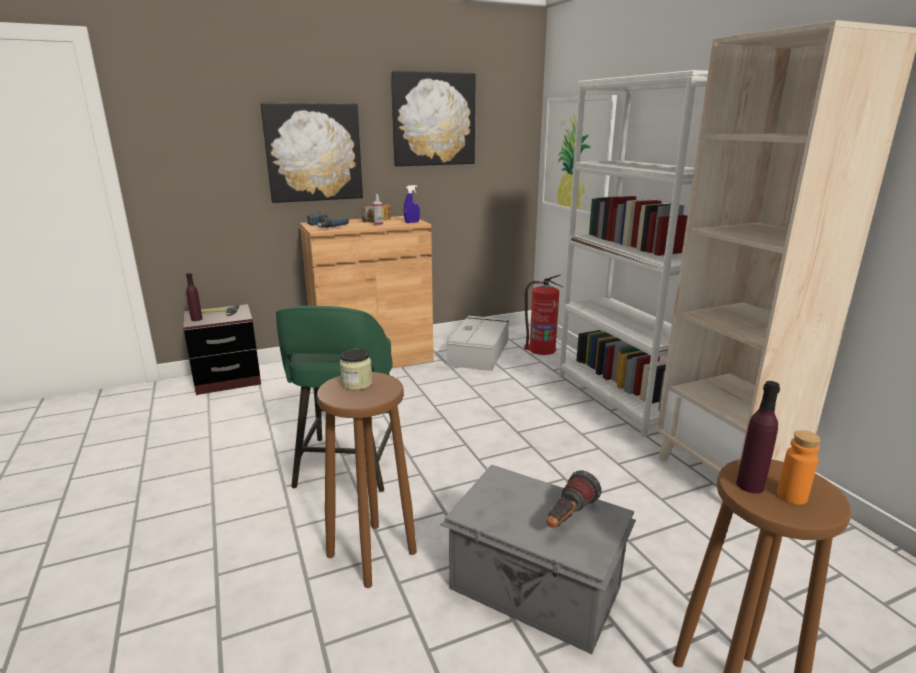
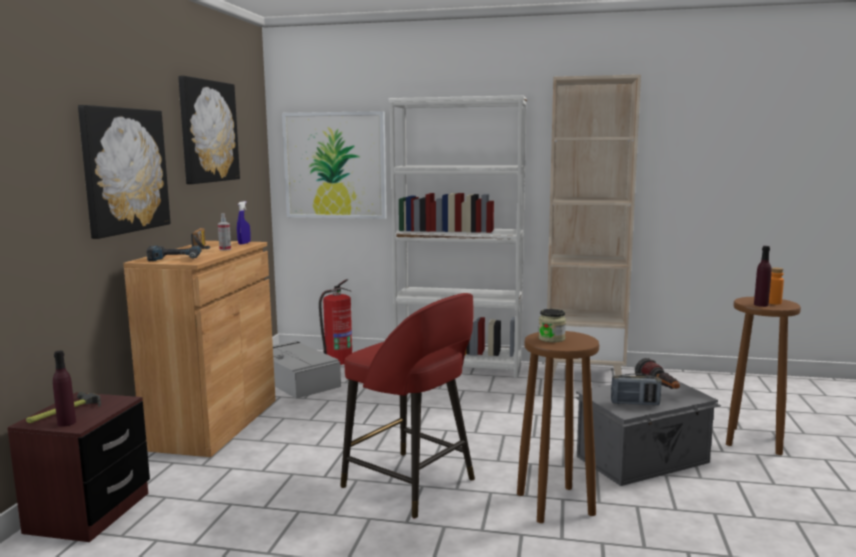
camera: 55 degrees left, 10 degrees down
(347, 466) = (411, 484): green stool -> red stool
(498, 512) = (635, 403): none -> radio

